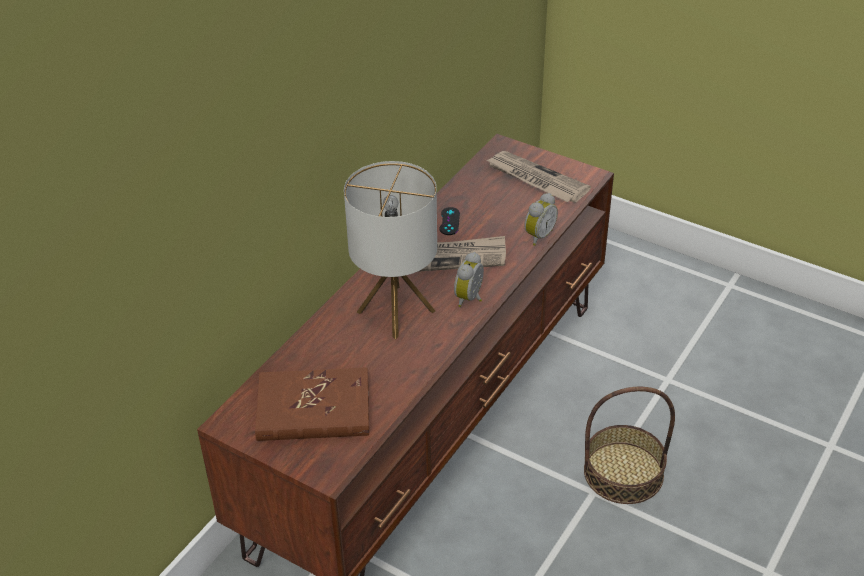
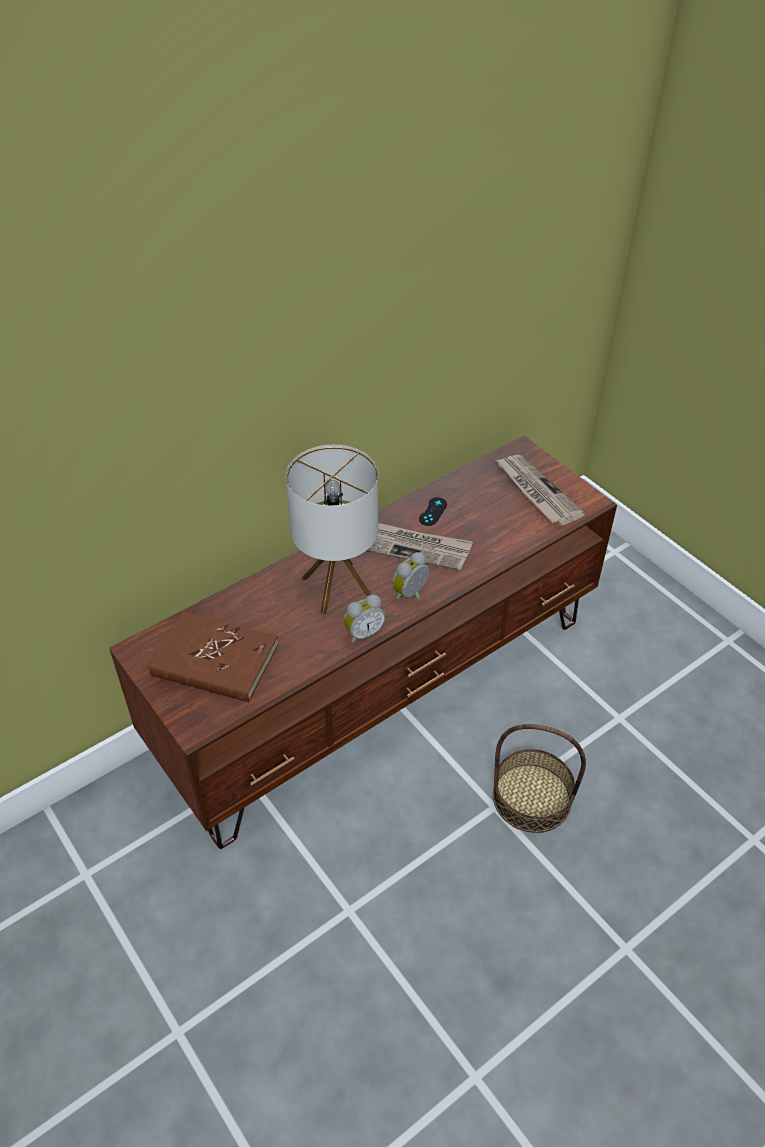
camera: 20 degrees right, 5 degrees up
(538, 236) = (508, 549): alarm clock -> alarm clock (363, 633)

